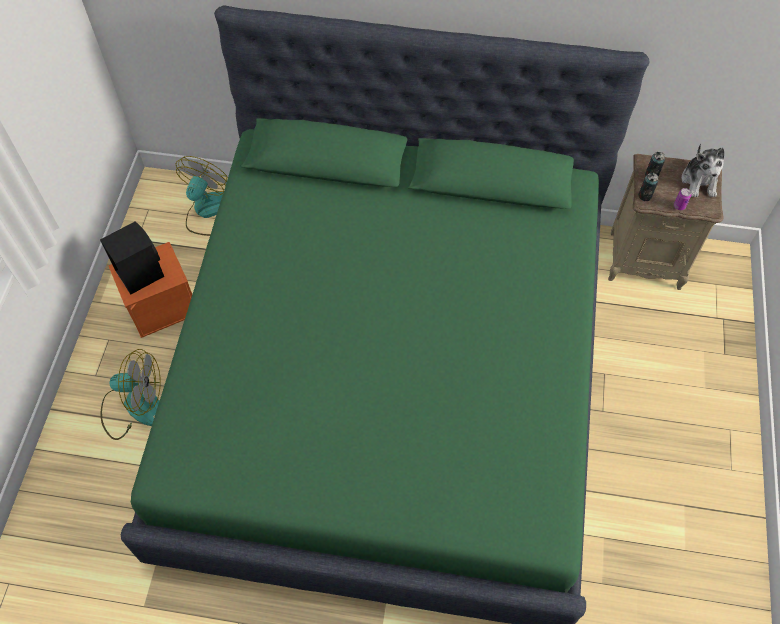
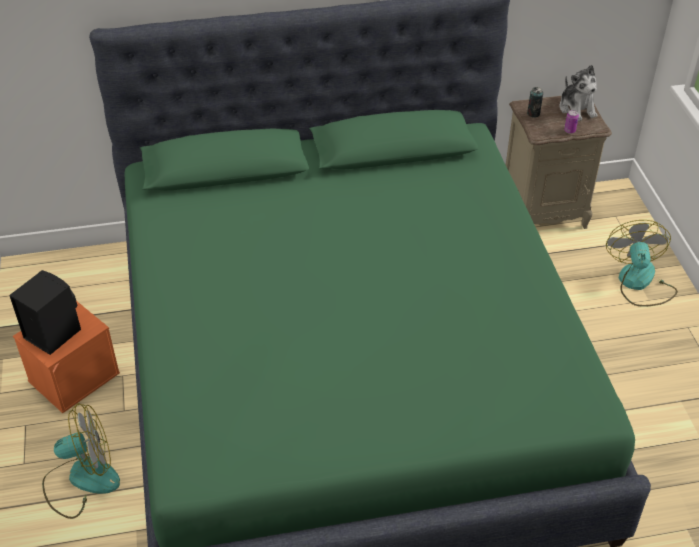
camera: 20 degrees left, 15 degrees down
(208, 211) = (90, 279): fan -> fan (639, 283)
(644, 196) = (536, 130): can -> none

